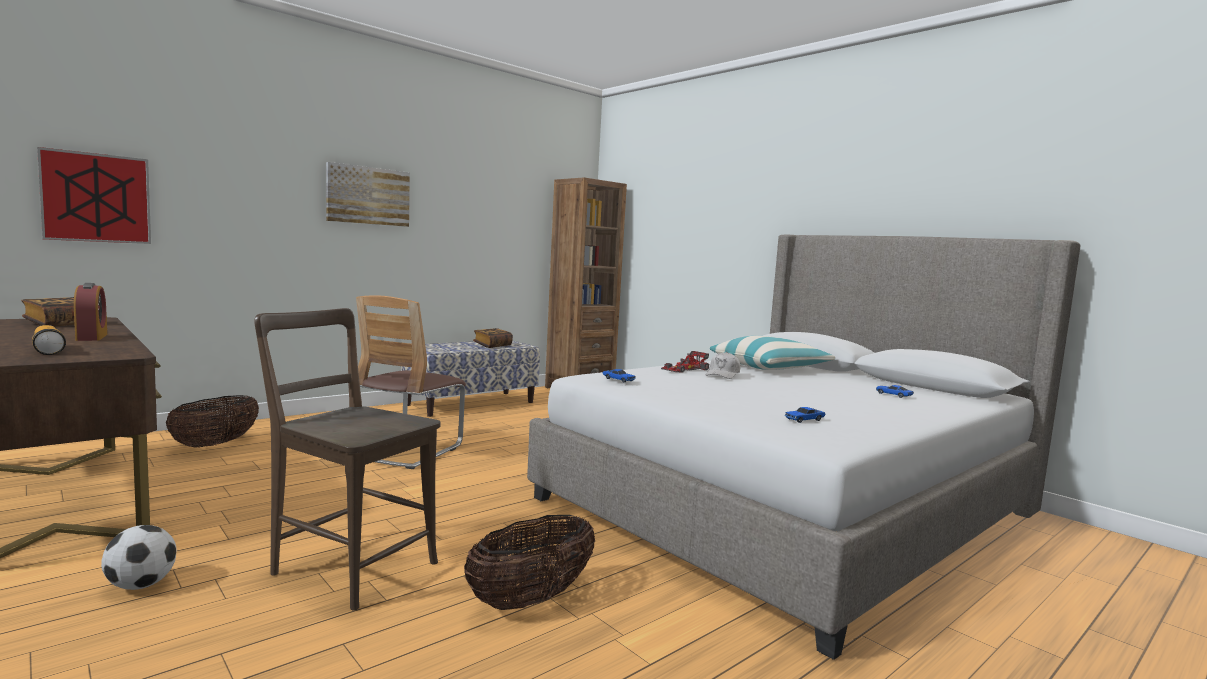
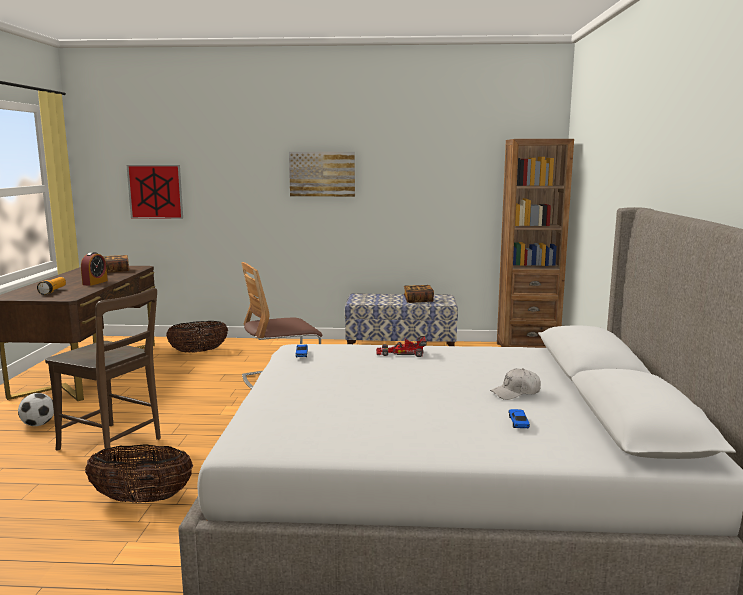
camera: 45 degrees right, 5 degrees up
(349, 566) = (113, 445): brown chair -> brown chair turned 135 degrees clockwise
(723, 374) = (407, 364): white cap -> white cap (516, 393)
(769, 367) = (506, 364): pillow -> none
(804, 420) = (306, 422): toy car -> none

